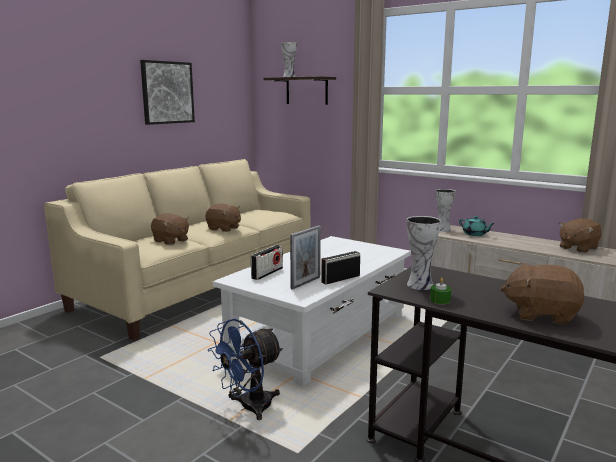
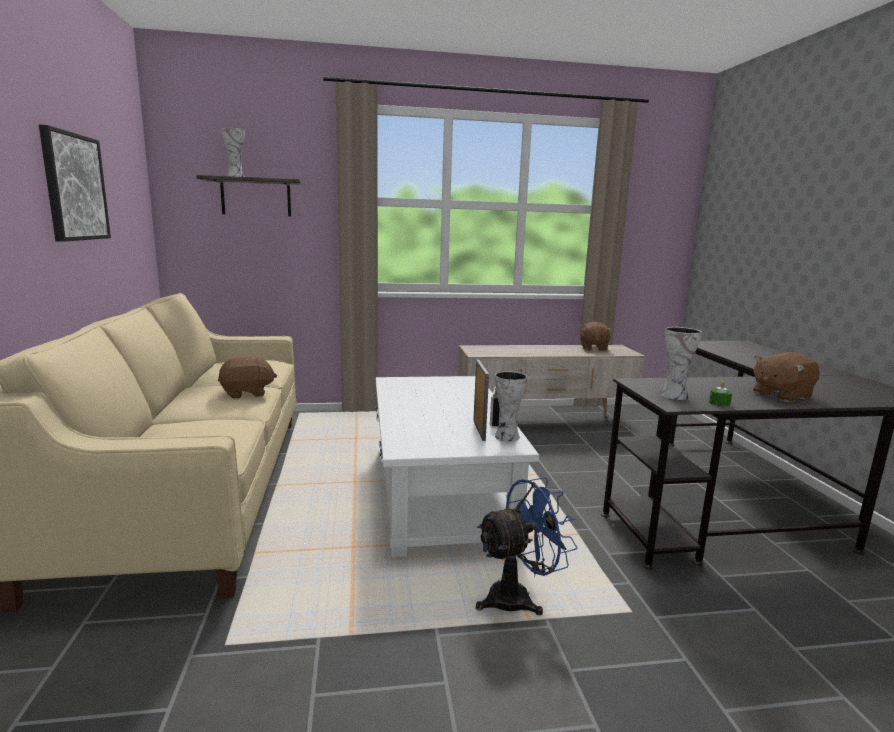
camera: 45 degrees left, 0 degrees up
(170, 241) = (213, 425): brown plush toy -> none
(249, 408) = (518, 597): blue fan -> blue fan turned 120 degrees counterclockwise
(267, 273) = (419, 432): radio -> none
(442, 229) = (475, 350): vase -> vase (506, 436)
(475, 234) = (508, 350): turquoise teapot -> none

